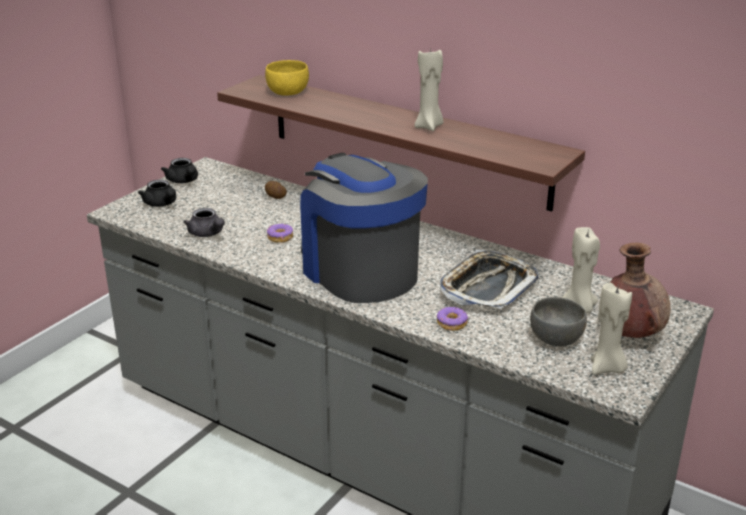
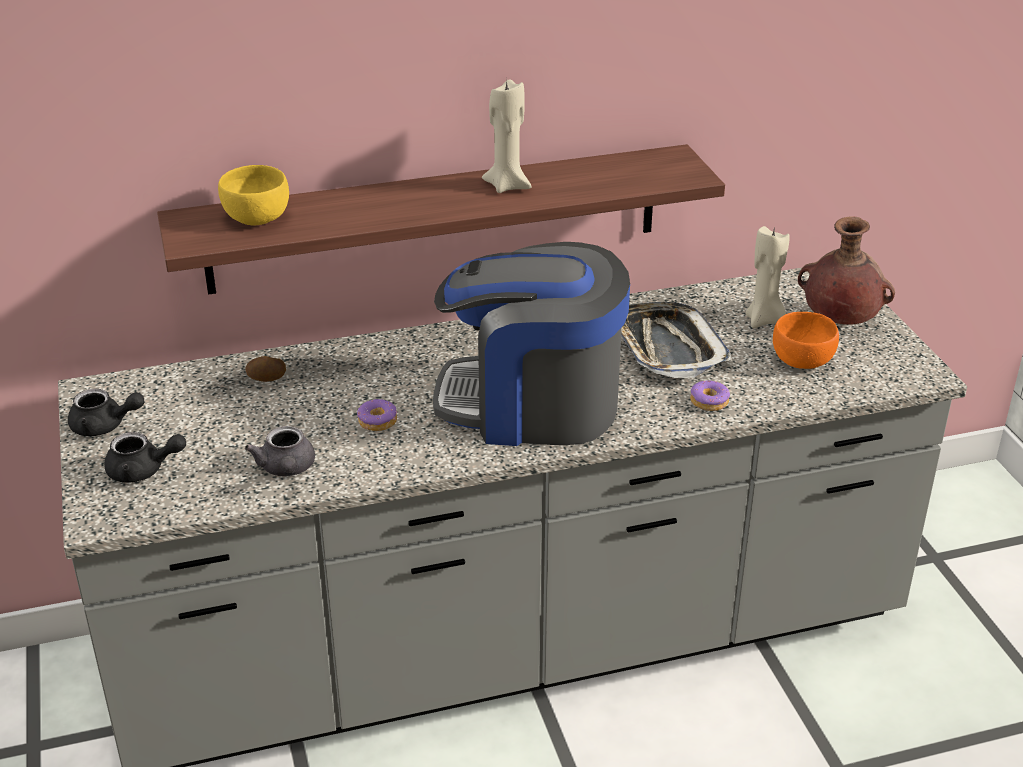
camera: 50 degrees left, 5 degrees up
(207, 234) = (286, 469): grey teapot -> grey teapot turned 75 degrees clockwise
(556, 338) = (803, 360): grey bowl -> orange bowl
(607, 368) = (879, 361): beige candle -> none

